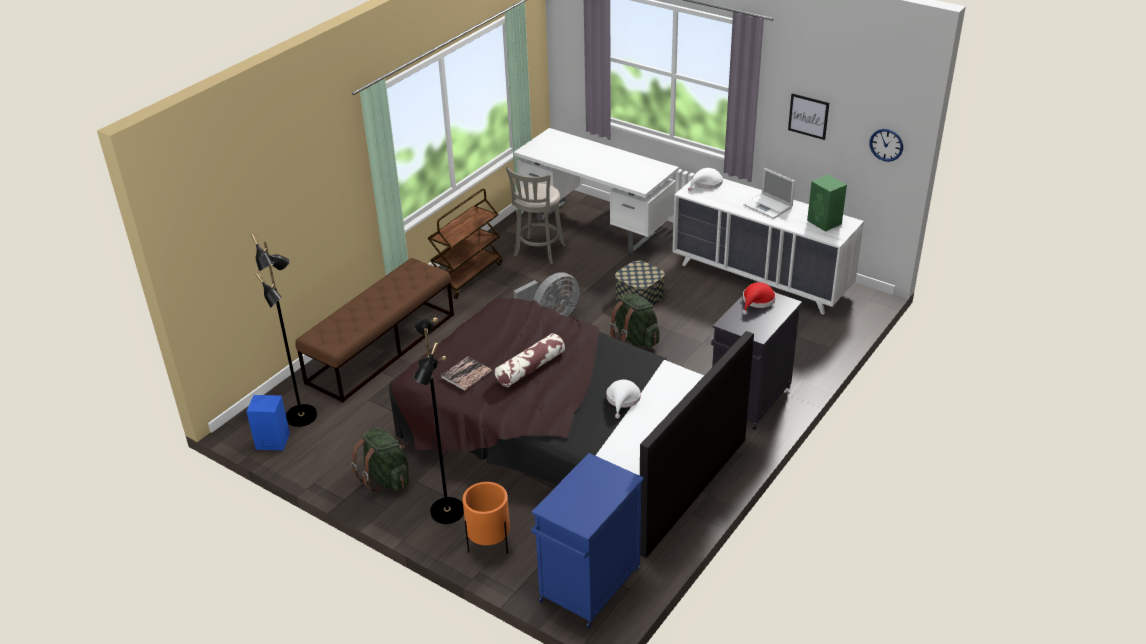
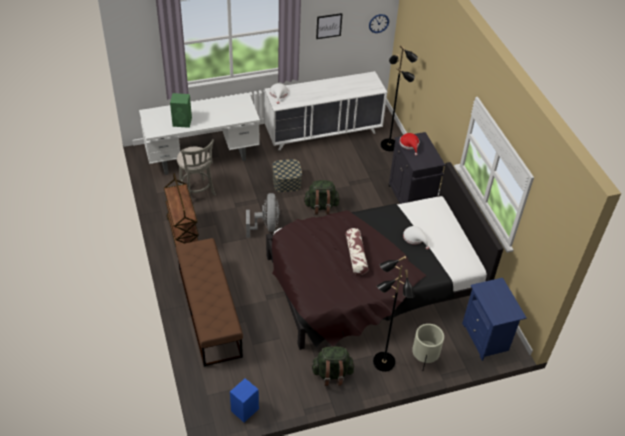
camera: 55 degrees left, 10 degrees up
(302, 416) = (236, 383): black floor lamp -> black floor lamp (389, 145)
(466, 374) = (336, 283): book -> none
(489, 544) = (424, 359): orange planter -> beige planter
(589, 586) = (486, 338): blue cabinet -> blue nightstand
(768, 206) = (326, 89): laptop -> none
(825, 222) = (362, 82): green speaker -> green speaker (182, 122)

